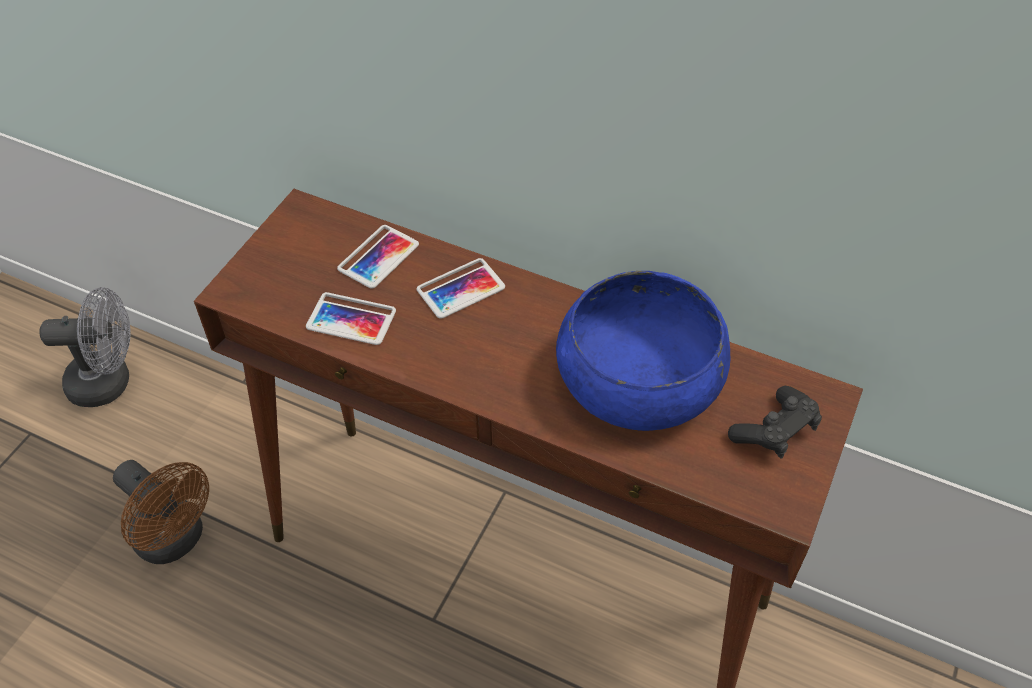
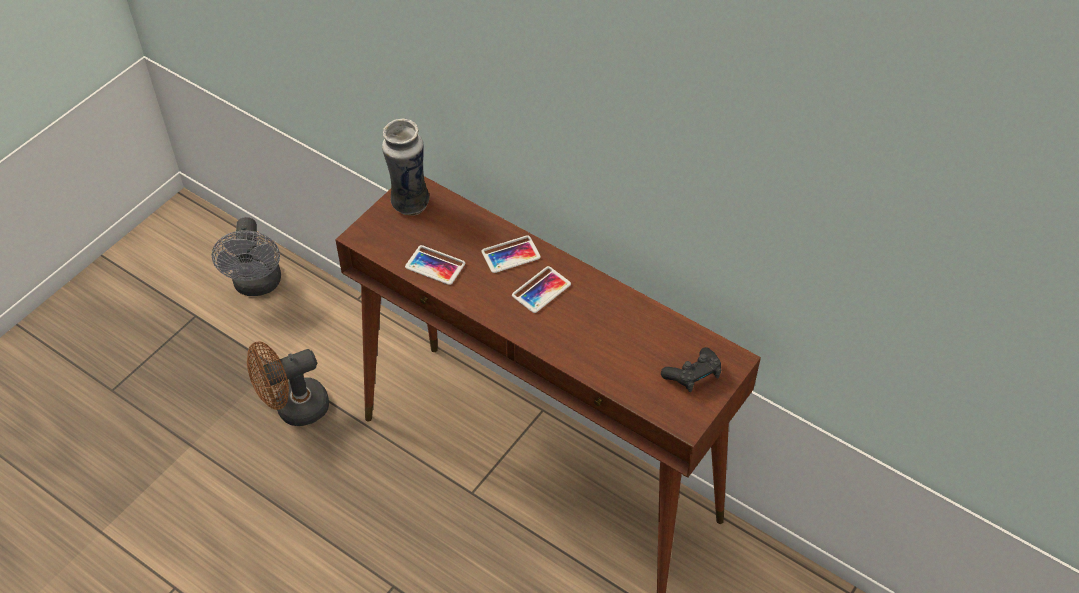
camera: 10 degrees right, 0 degrees up
(110, 382) = (257, 285): grey fan -> grey fan turned 75 degrees clockwise
(176, 540) = (294, 409): brown fan -> brown fan turned 105 degrees clockwise
(298, 236) = (409, 204): none -> vase
(378, 257) = (460, 225): phone -> phone (541, 290)
(638, 378) = (614, 329): blue bowl -> none

